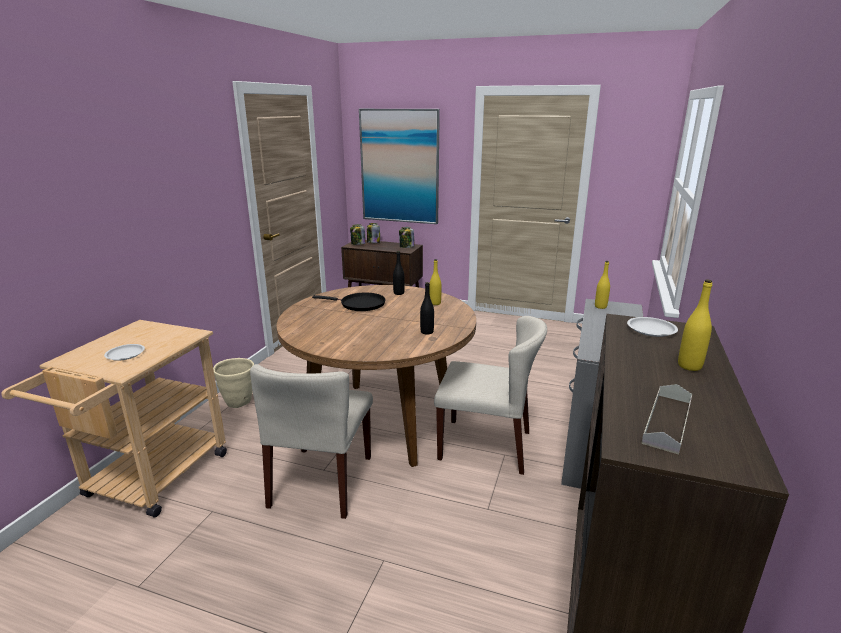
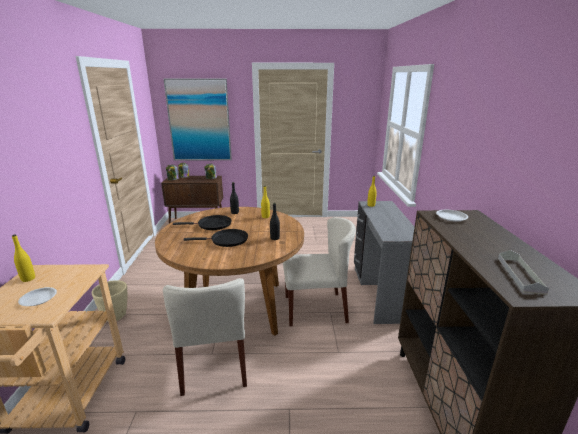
camera: 20 degrees left, 0 degrees up
(364, 325) = (227, 240): none -> black frying pan
(689, 366) = (493, 237): yellow bottle -> yellow bottle (28, 279)

